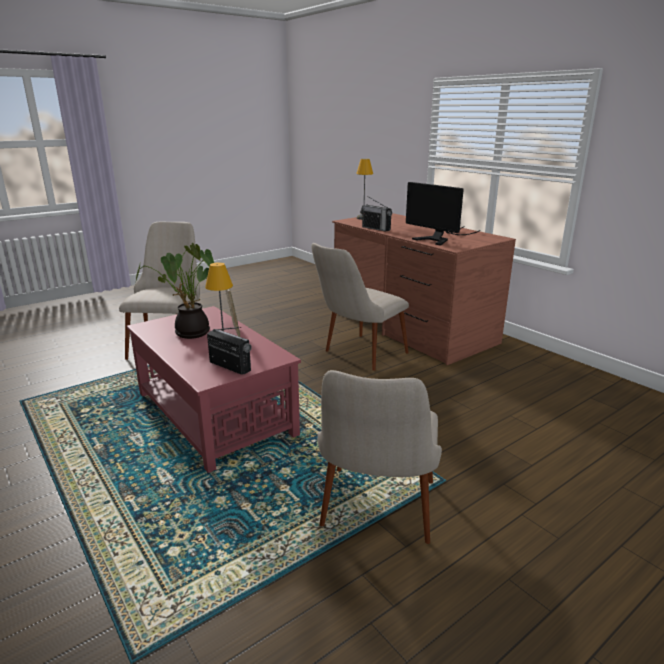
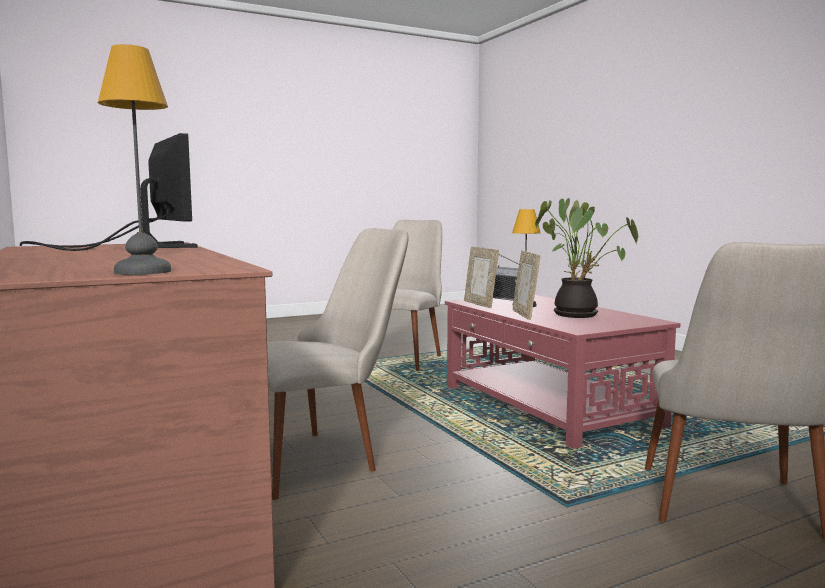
camera: 170 degrees left, 15 degrees down
(265, 350) = (480, 304): none -> picture frame
(376, 228) = (206, 256): radio -> none

